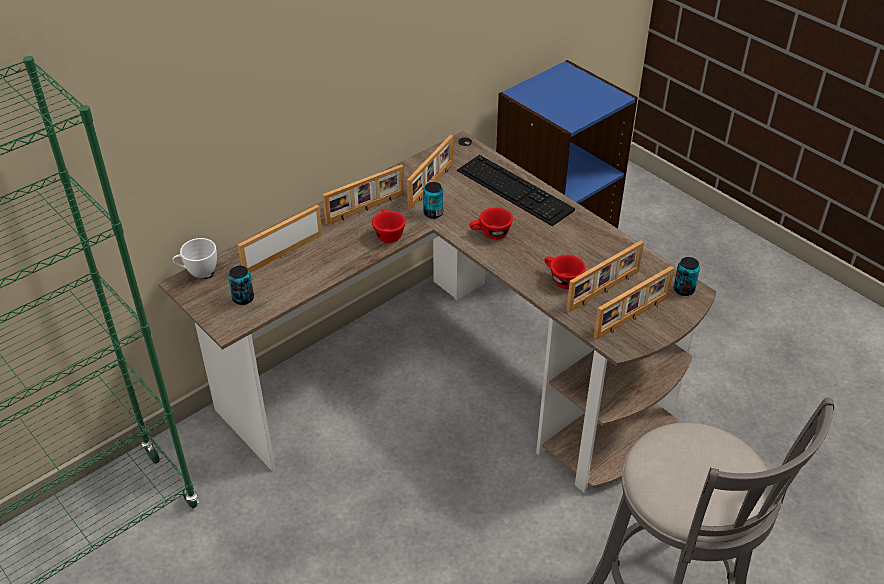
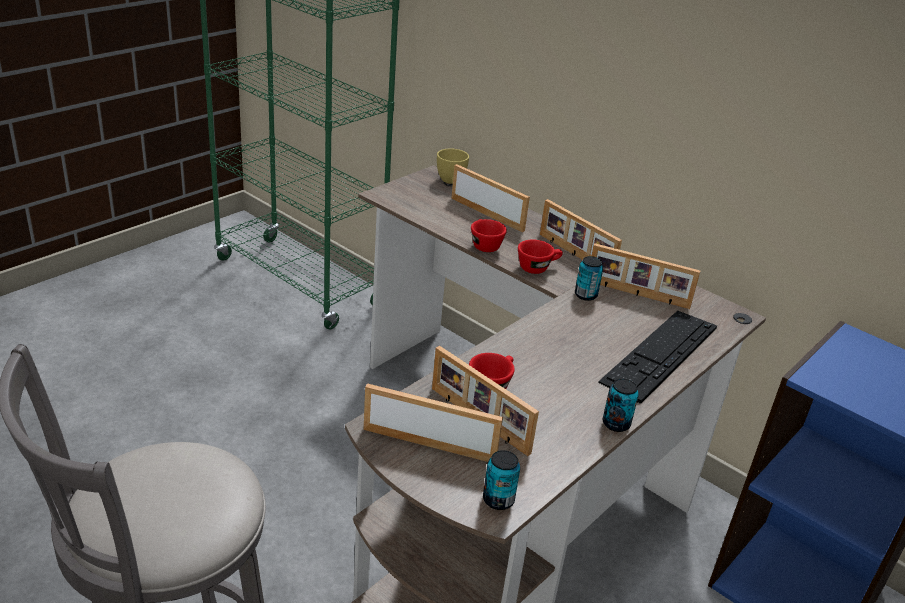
camera: 80 degrees right, 10 degrees down
(198, 272) = (449, 178): white cup -> yellow cup
(243, 298) = (419, 199): can -> can (616, 424)
(490, 234) = (562, 334): red cup -> red cup (484, 245)
(632, 318) = (429, 443): picture frame -> picture frame turned 150 degrees clockwise

